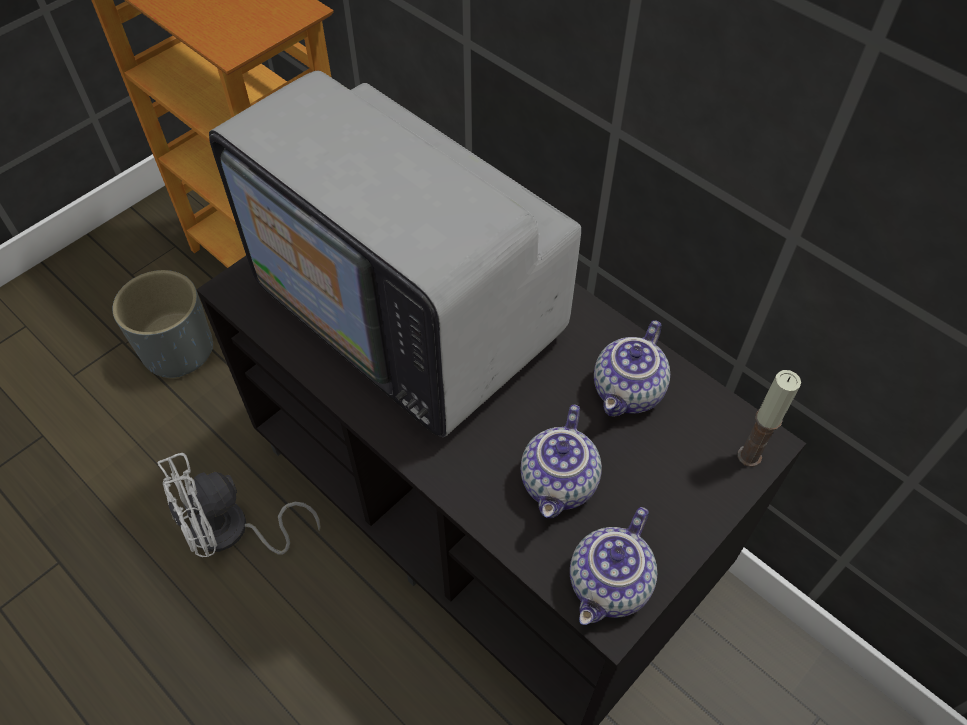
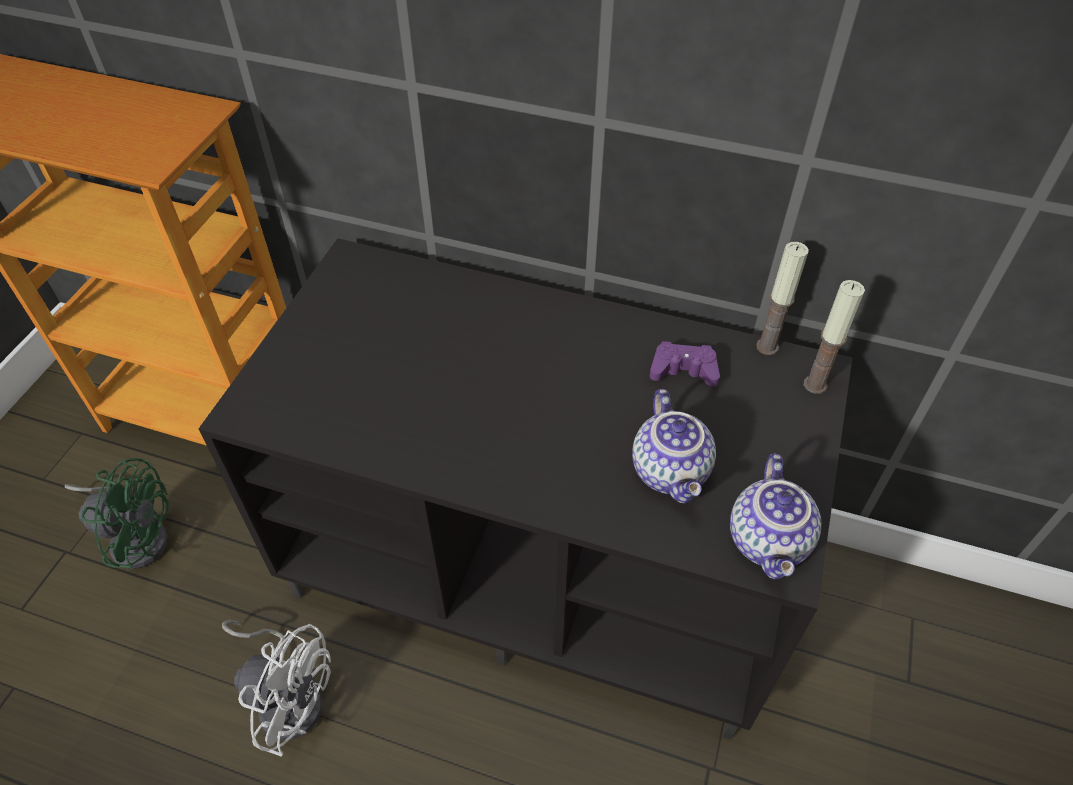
camera: 25 degrees left, 5 degrees down
(178, 350) = (136, 535): grey planter -> green fan
(232, 532) = (289, 695): white fan -> white fan turned 105 degrees counterclockwise
(409, 315) = (440, 375): television -> none
(629, 392) = (683, 370): teapot -> purple game controller
(725, 400) = (767, 346): none -> candle

